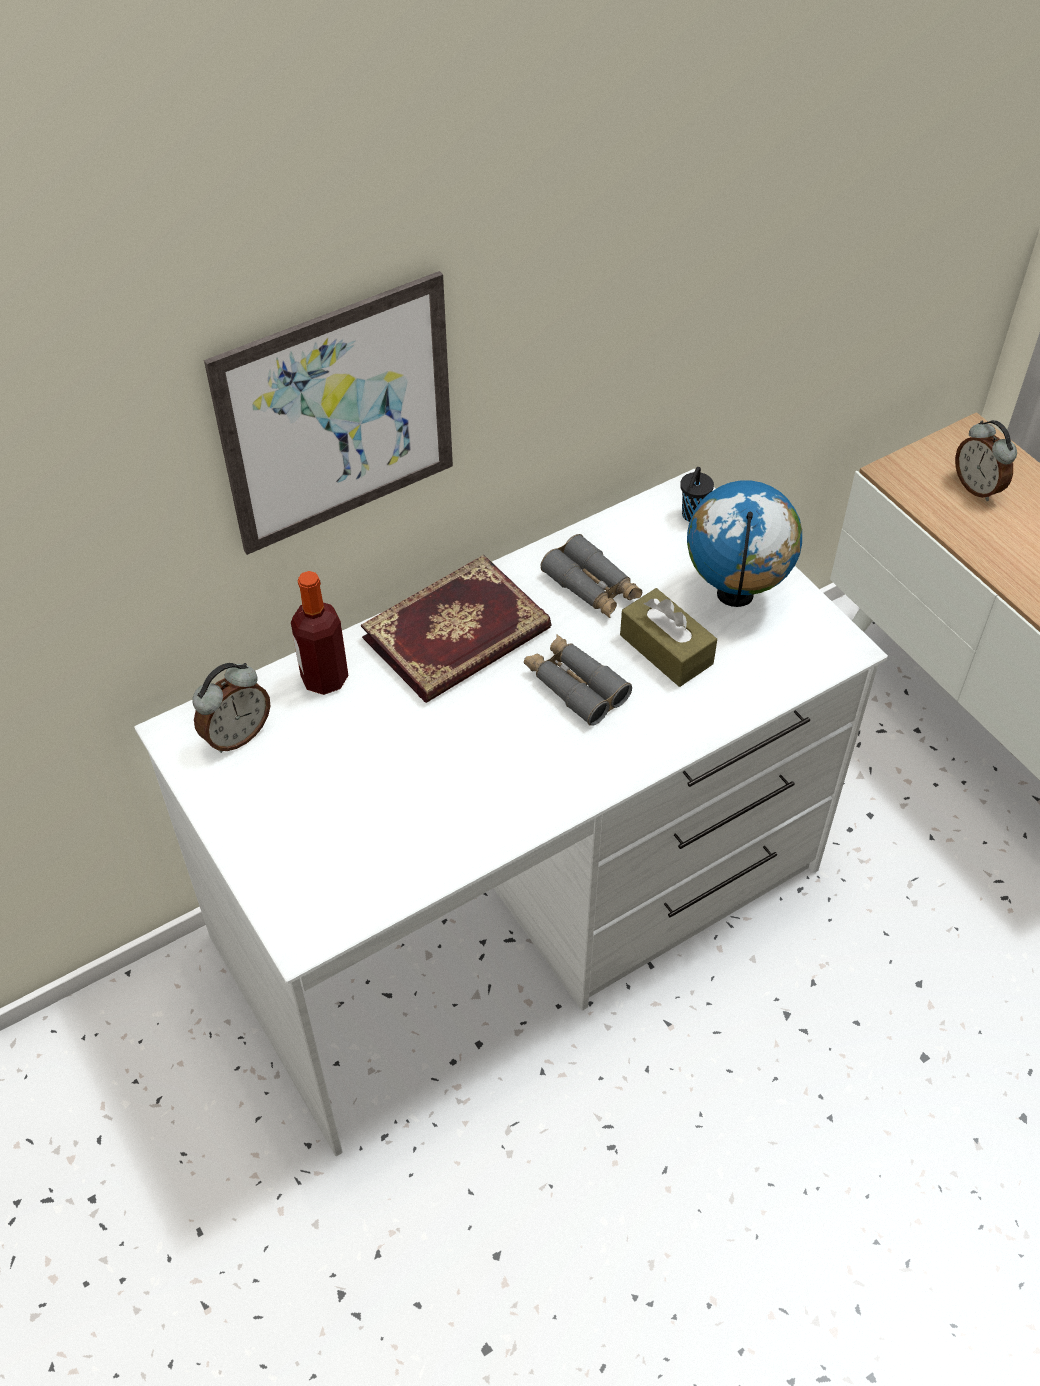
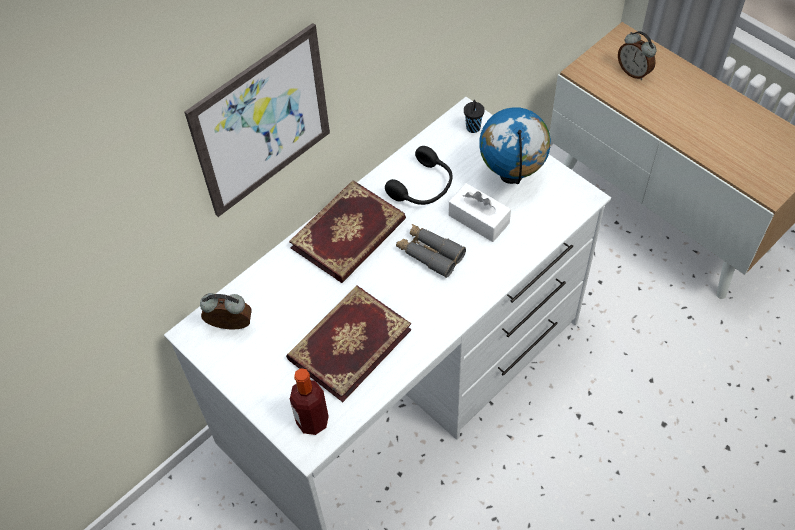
camera: 10 degrees left, 5 degrees up
(236, 735) = (230, 327): alarm clock -> alarm clock turned 120 degrees counterclockwise
(324, 678) = (274, 279): bottle -> bottle (312, 421)
(410, 794) = (348, 343): none -> book
(592, 587) = (423, 187): grey binoculars -> black headphones
(666, 649) = (478, 219): brown tissue box -> white tissue box

